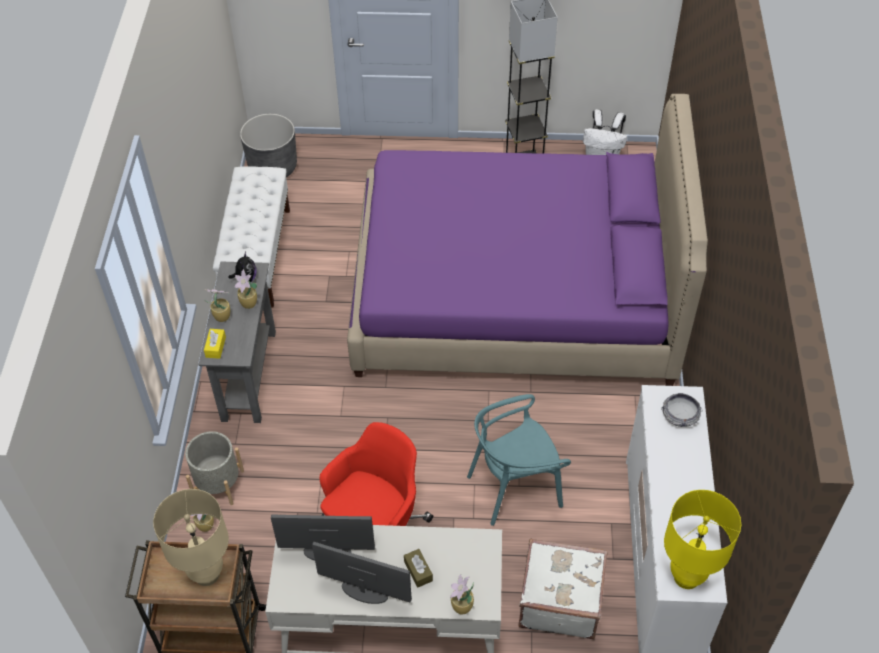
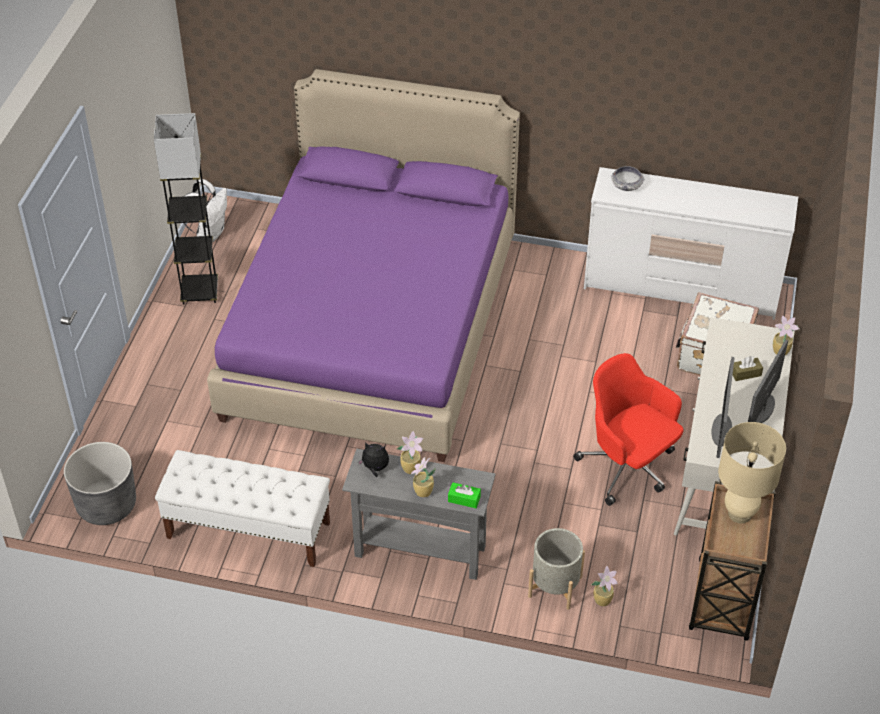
camera: 80 degrees left, 5 degrees down
(215, 347) = (464, 499): yellow tissue box -> green tissue box
(514, 487) = (597, 365): turquoise chair -> none
(686, 577) = (776, 212): yellow table lamp -> none

